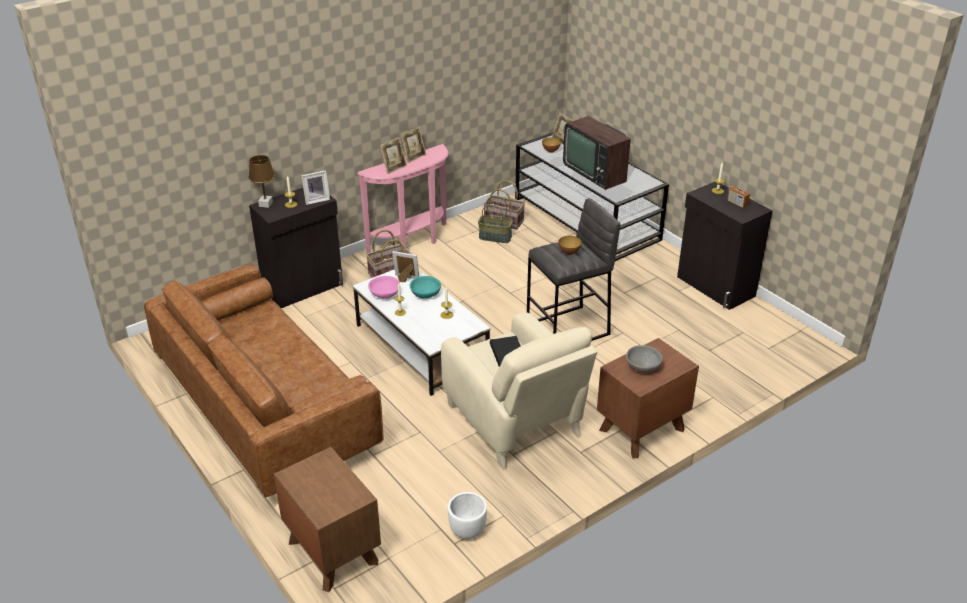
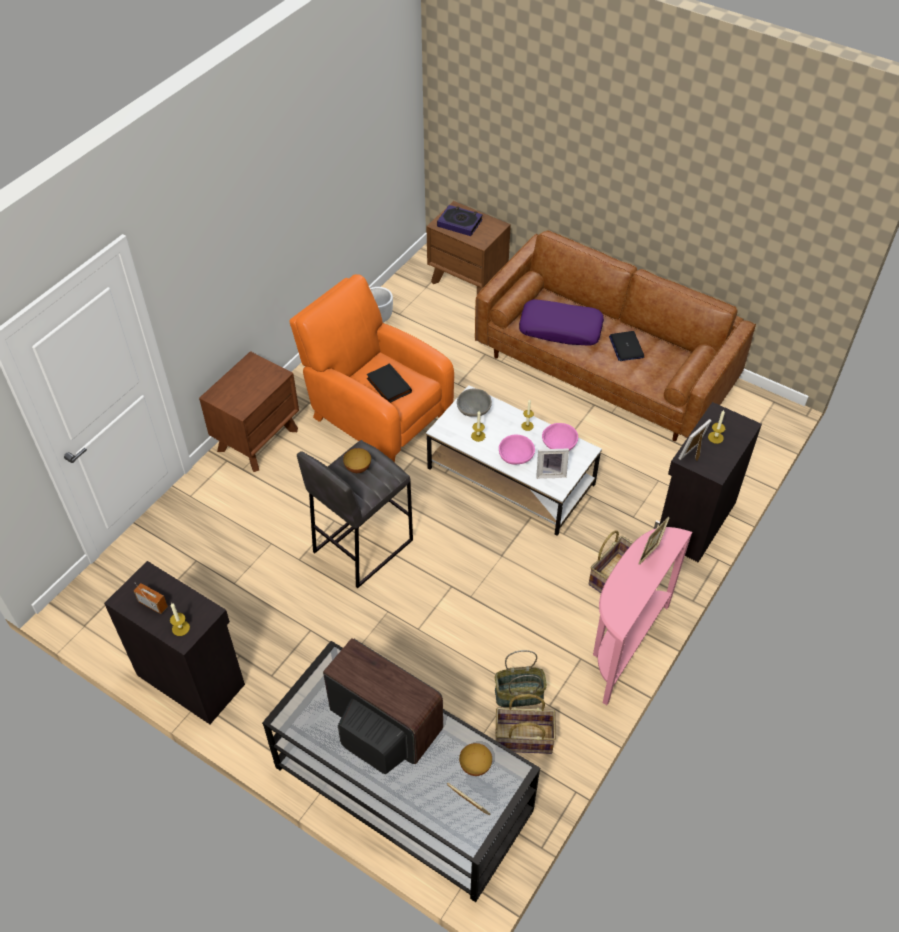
camera: 160 degrees right, 15 degrees up
(261, 346) = (626, 347): none -> laptop
(266, 204) = (743, 429): brown table lamp -> none
(306, 376) = (560, 329): none -> purple pillow
(333, 491) = (460, 223): none -> book
(414, 157) = (641, 588): picture frame -> none
(426, 294) = (515, 457): turquoise bowl -> pink bowl
(515, 423) = (376, 414): beige armchair -> orange armchair
(643, 367) = (252, 382): grey bowl -> grey bowl (473, 410)

